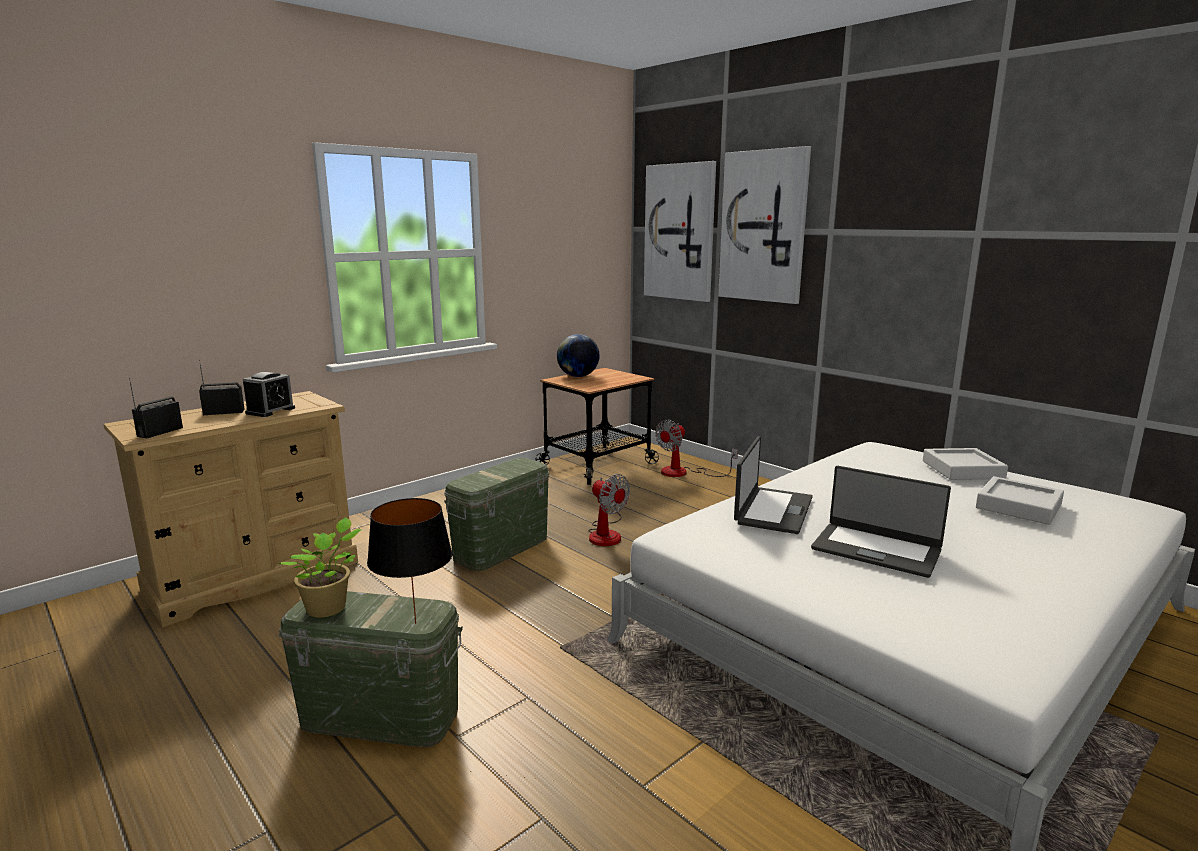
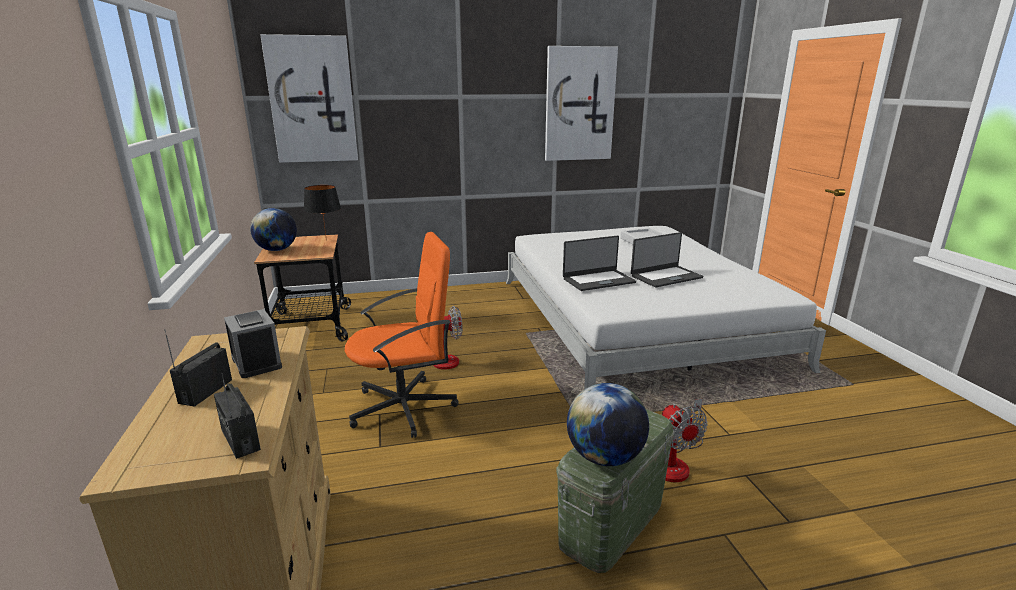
camera: 60 degrees left, 5 degrees up
(329, 608) = (604, 457): potted plant -> globe
(416, 623) = (653, 422): black table lamp -> black table lamp (326, 240)
(501, 548) = (405, 407): green storage box -> orange office chair
(683, 473) = (381, 305): fan -> fan (675, 462)
(763, 226) = (403, 93): picture -> picture (579, 104)
(772, 510) = (598, 280): laptop -> laptop turned 105 degrees clockwise
(962, 470) = (588, 234): grey tray -> none

